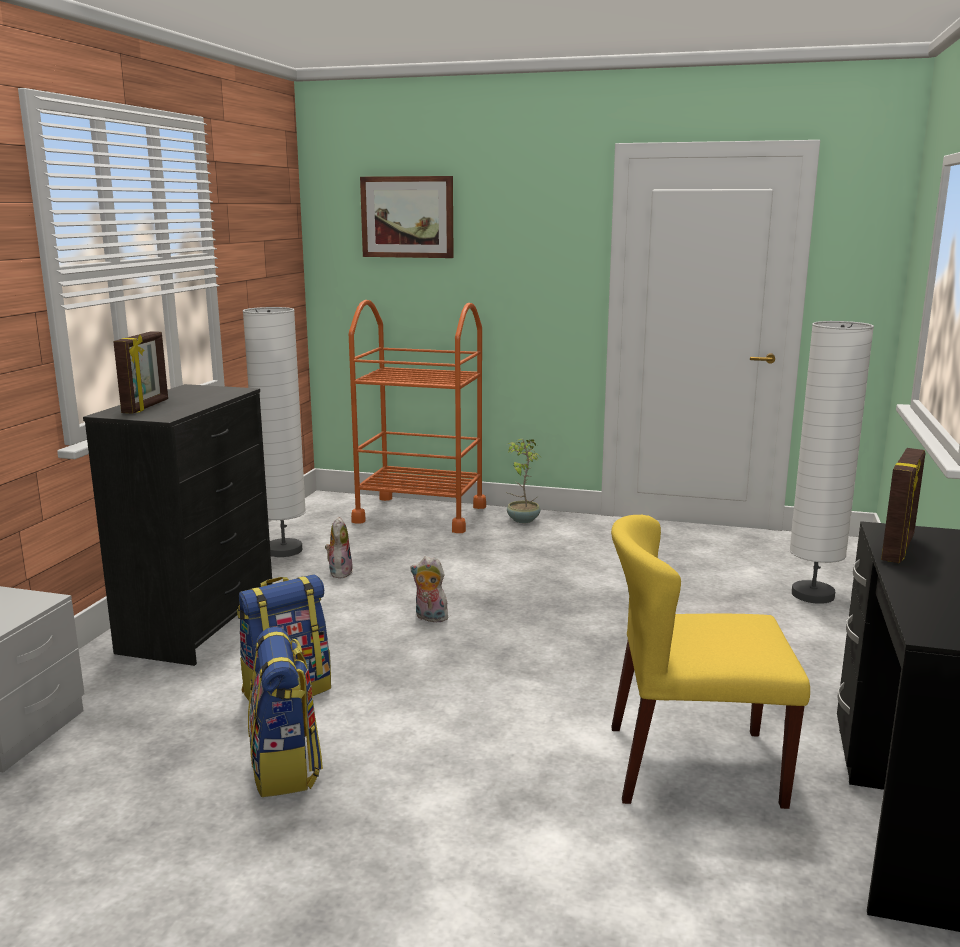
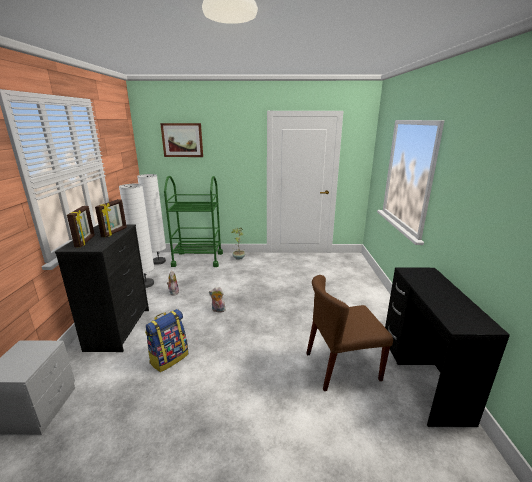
camera: 15 degrees left, 5 degrees up
(286, 768) = (181, 402): backpack -> none
(420, 514) = (198, 259): orange cart -> green cart
(692, 765) = (341, 366): yellow chair -> brown chair
(812, 595) = (352, 280): white floor lamp -> white floor lamp (158, 261)
(899, 549) = (416, 280): picture frame -> picture frame (115, 232)

